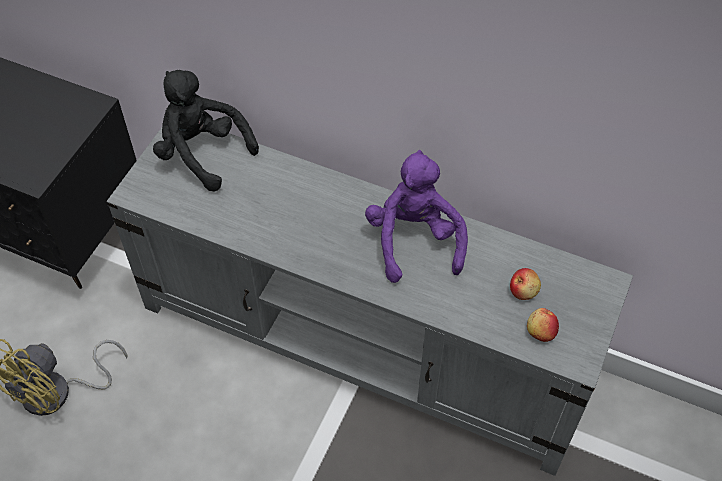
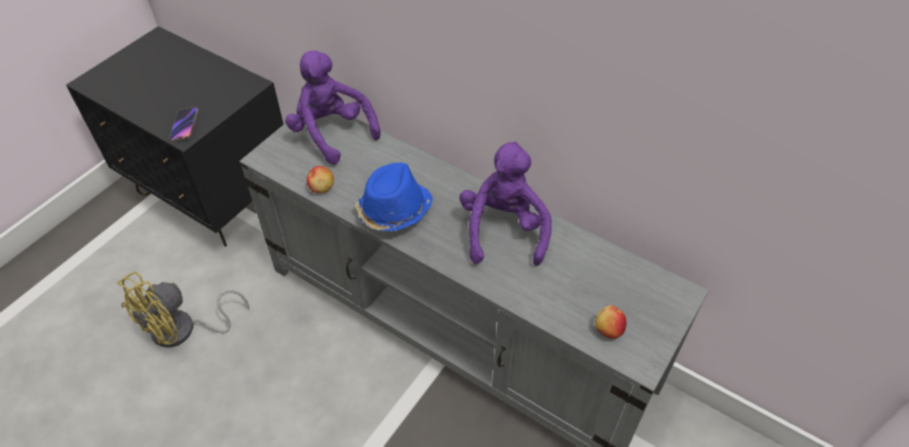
camera: 10 degrees right, 5 degrees down
(31, 166) = (185, 126): none -> phone
(202, 153) = (331, 133): black plush toy -> purple plush toy
(293, 235) = (393, 210): none -> blue hat
(523, 291) = (598, 289): apple -> apple (322, 187)

